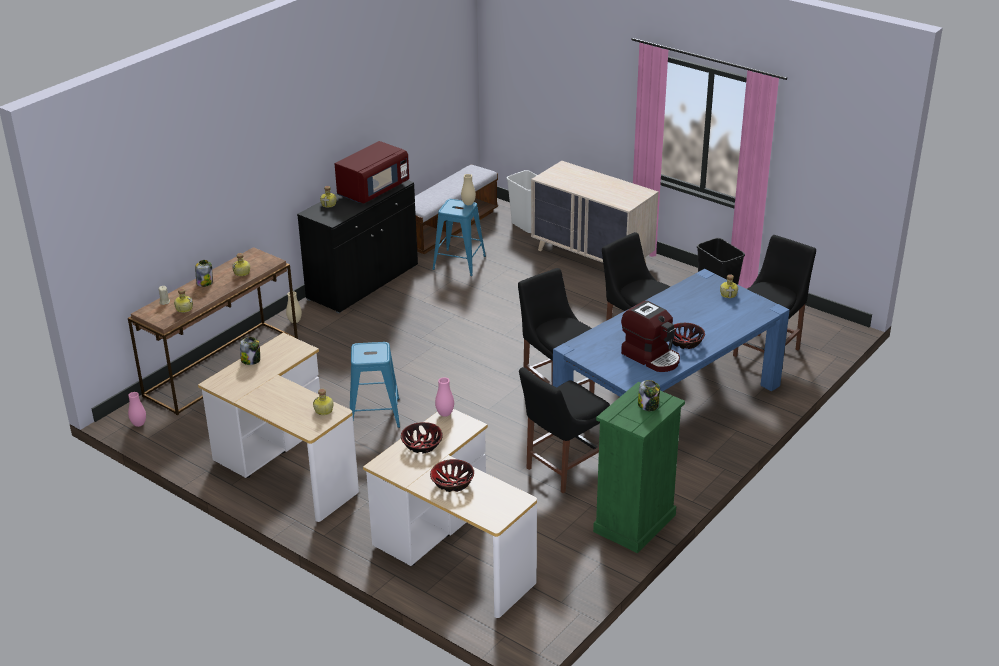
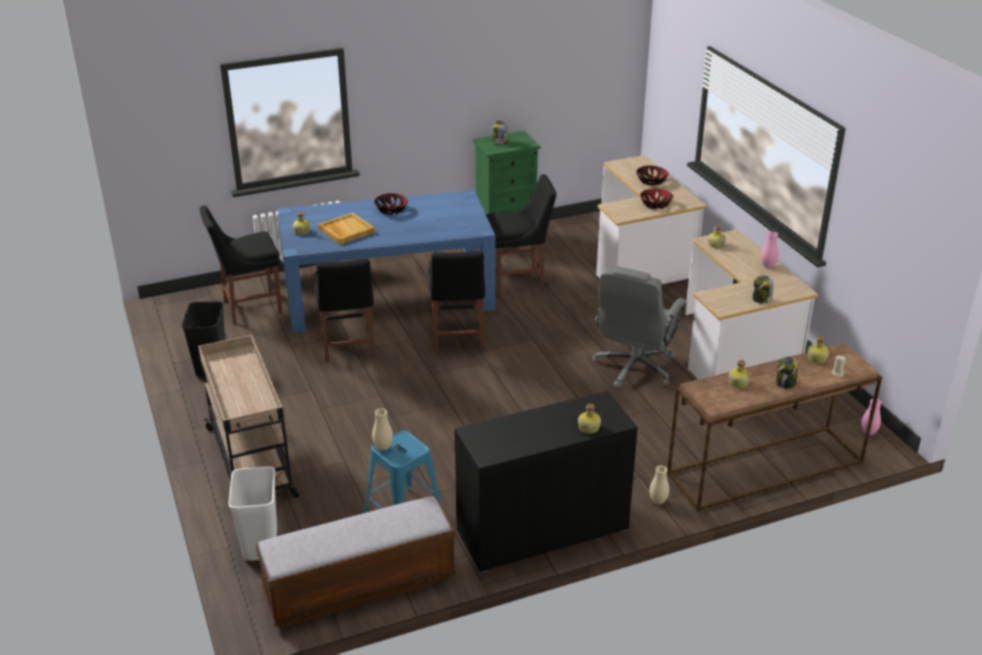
camera: 150 degrees left, 0 degrees up
(373, 190) = (516, 431): red microwave -> none
(374, 414) = (634, 368): blue stool -> grey office chair
(445, 414) = (623, 217): pink vase -> pink vase (767, 266)
(592, 257) = (251, 463): beige dresser -> beige cart
(651, 356) = (429, 209): coffee machine -> none
(692, 308) = (346, 230): none -> beige tray

